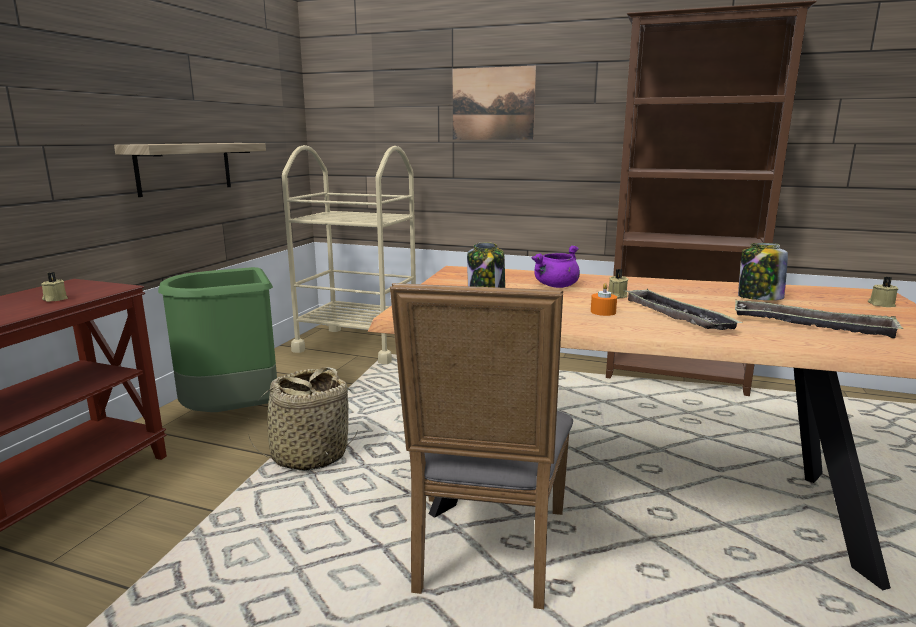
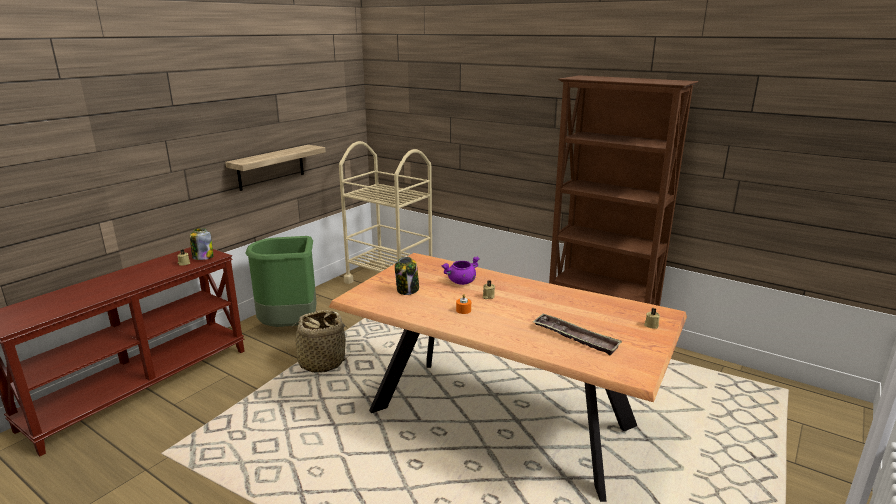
camera: 15 degrees right, 5 degrees up
(485, 555) = (386, 439): grey chair -> none
(493, 104) = (485, 120): picture -> none
(676, 316) = (502, 319): tray -> none
(759, 298) = (577, 309): jar -> jar (203, 257)

